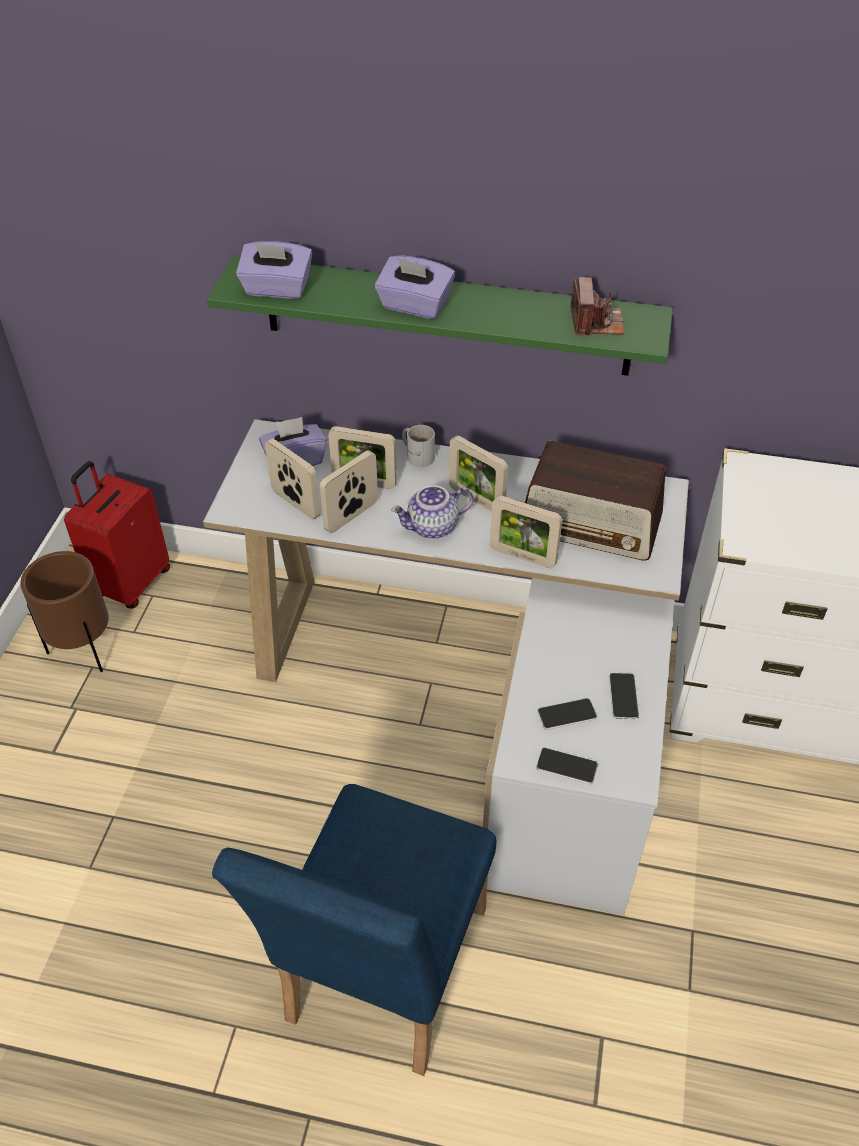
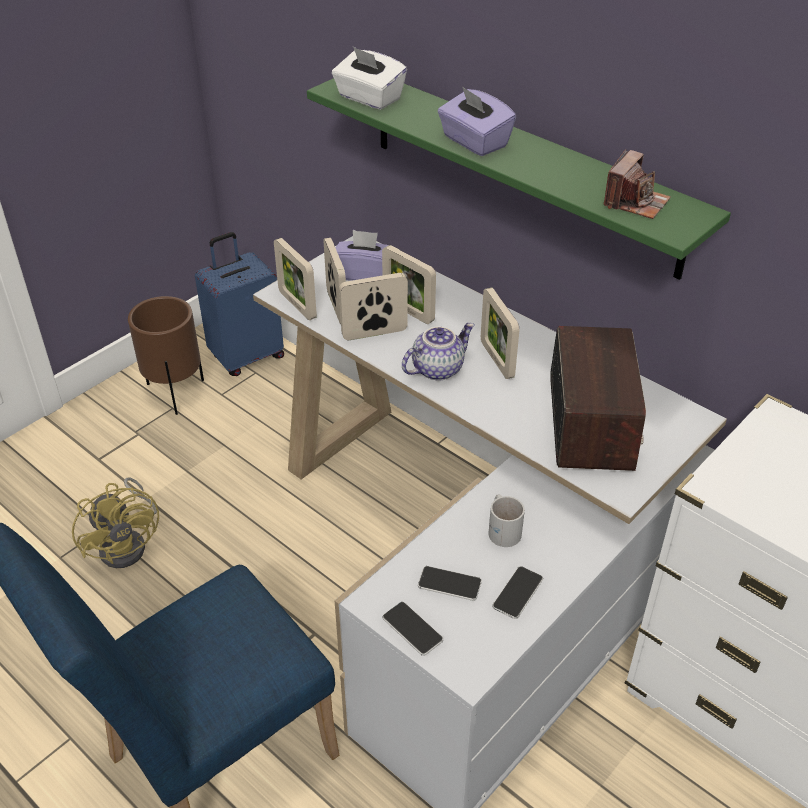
camera: 30 degrees right, 5 degrees down
(131, 582) = (246, 356): red suitcase -> blue suitcase
(151, 820) = (129, 543): none -> yellow fan
(277, 289) = (369, 98): purple tissue box -> white tissue box
(417, 454) = (474, 305): white mug -> white mug (504, 528)
(432, 528) = (437, 368): teapot -> teapot turned 135 degrees clockwise
(522, 556) = (500, 423): picture frame -> picture frame (297, 305)
(591, 524) = (590, 420): radio -> radio turned 135 degrees counterclockwise

